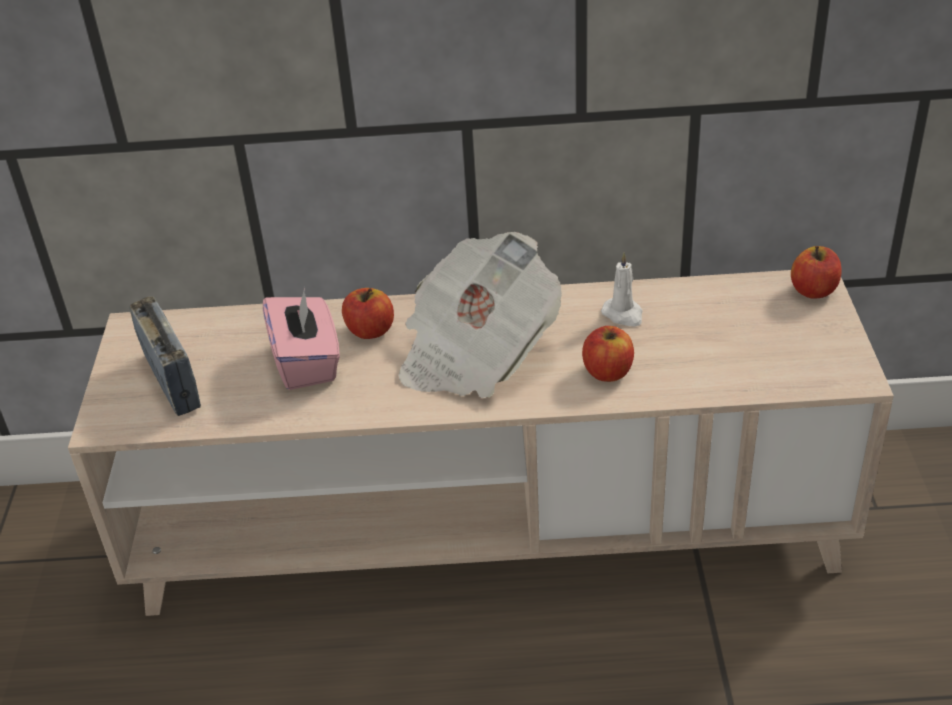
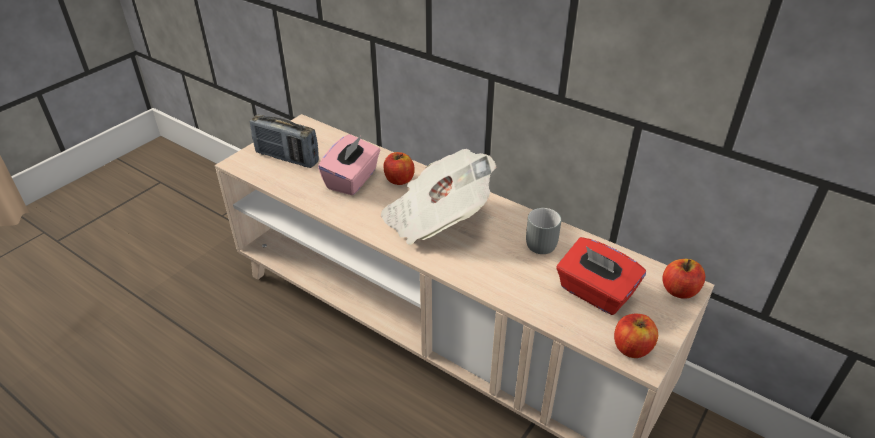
camera: 35 degrees right, 0 degrees up
(172, 381) = (287, 158): radio -> radio turned 105 degrees clockwise
(607, 372) = (492, 268): apple -> apple (631, 347)
(623, 314) = (540, 241): white candle -> grey mug
(740, 338) = (595, 293): none -> red tissue box

